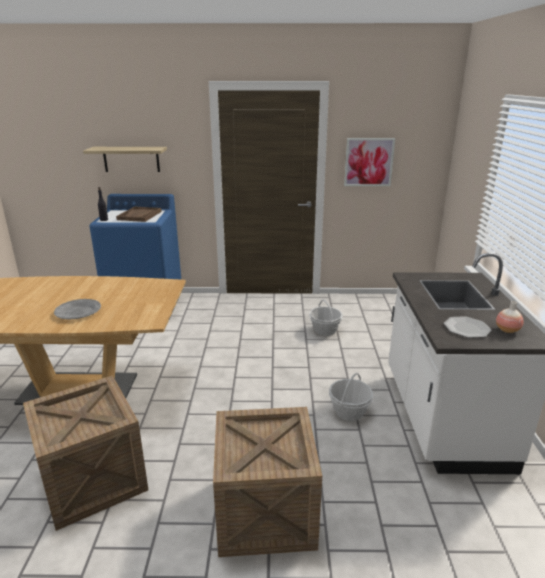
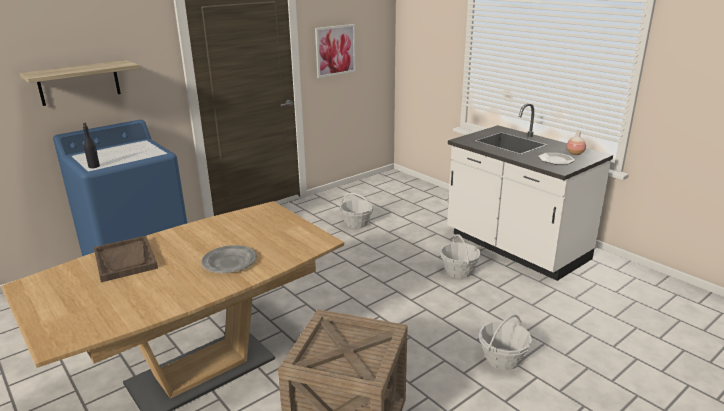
camera: 40 degrees left, 0 degrees up
(139, 215) = (129, 152): brown tray -> brown tray (125, 260)
(265, 511) = (502, 359): crate -> basket

